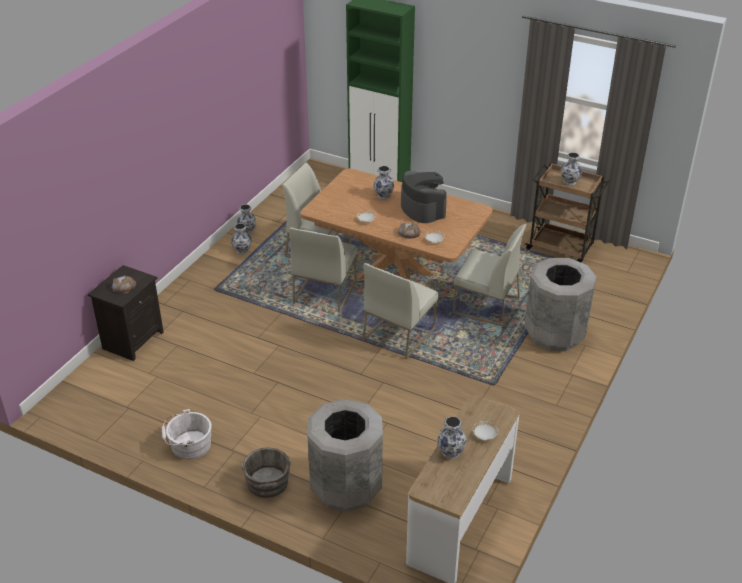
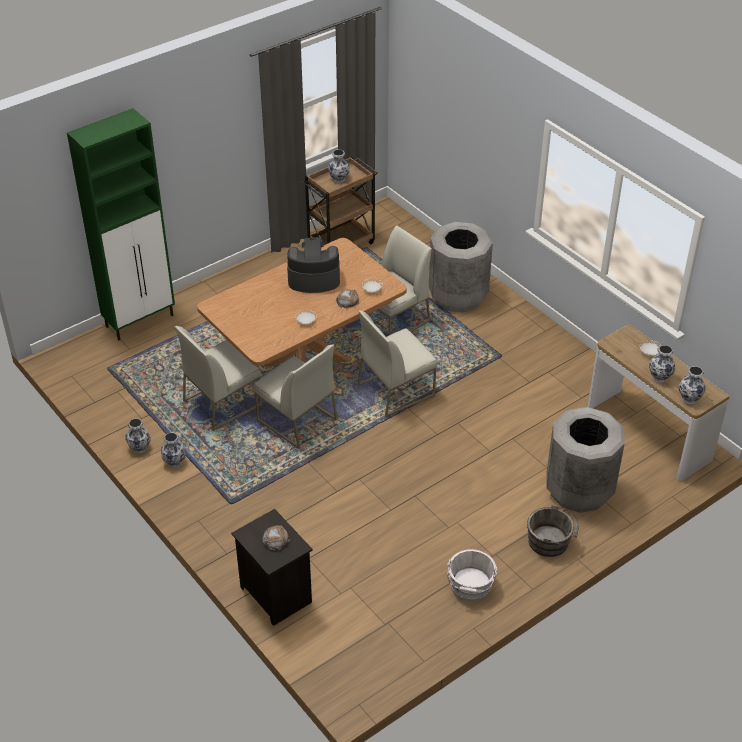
camera: 65 degrees left, 5 degrees up
(384, 195) = (270, 296): vase -> vase (689, 398)
(399, 334) = (396, 390): white chair -> white chair turned 90 degrees clockwise

